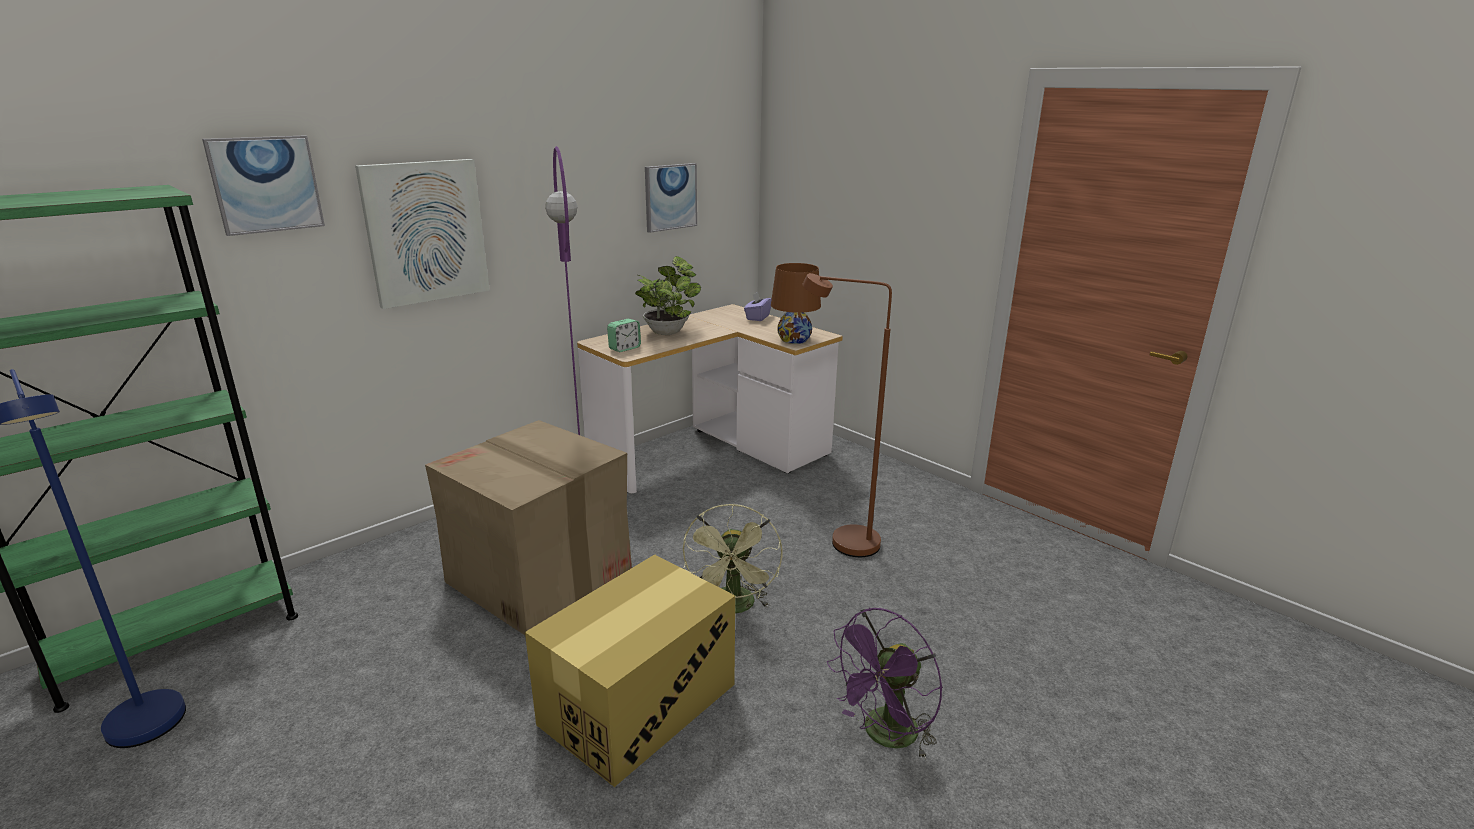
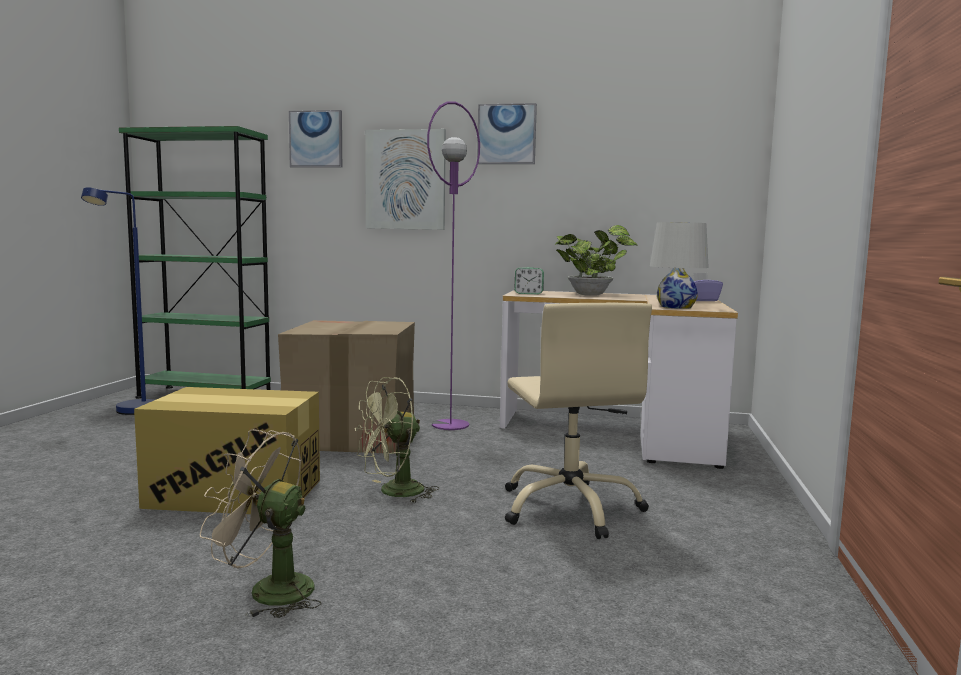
camera: 55 degrees right, 15 degrees down
(670, 197) = (637, 174): picture -> picture (506, 134)
(794, 339) = (675, 307): brown table lamp -> white table lamp
(842, 541) = (570, 508): brown floor lamp -> beige office chair
(884, 737) = (268, 590): purple fan -> beige fan

